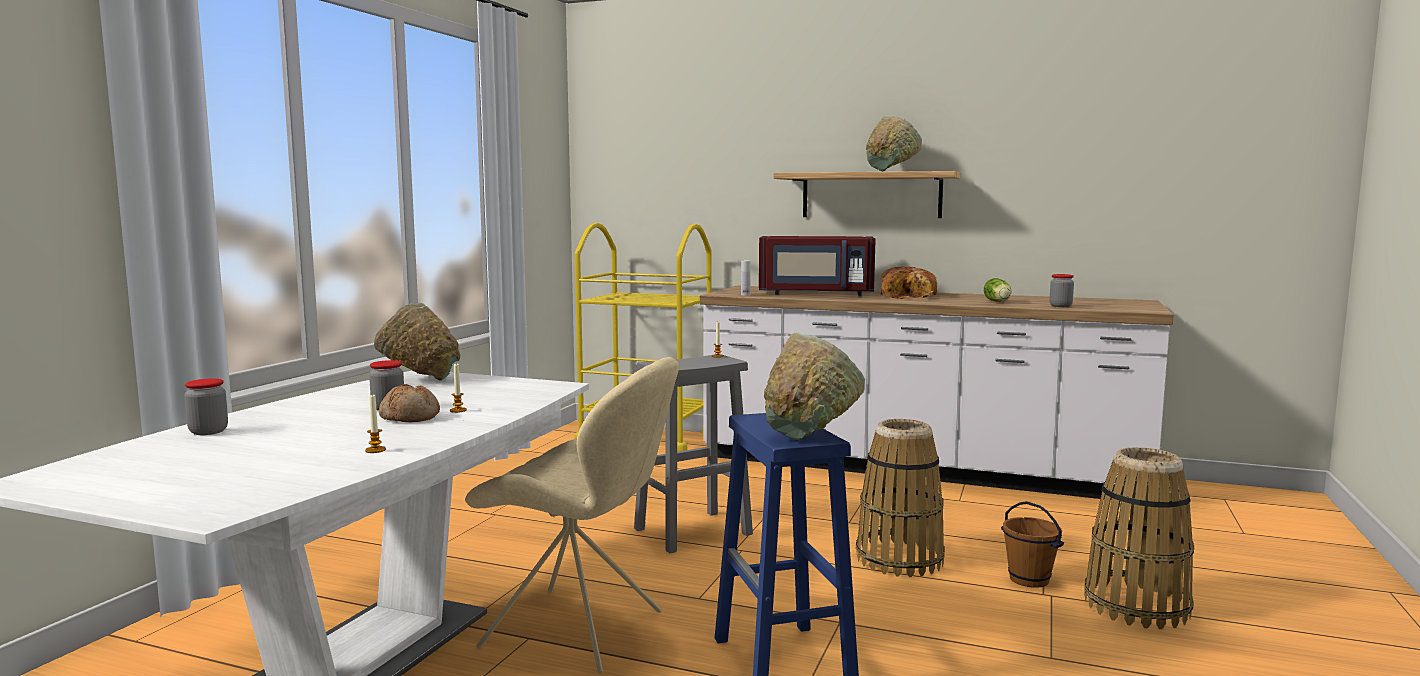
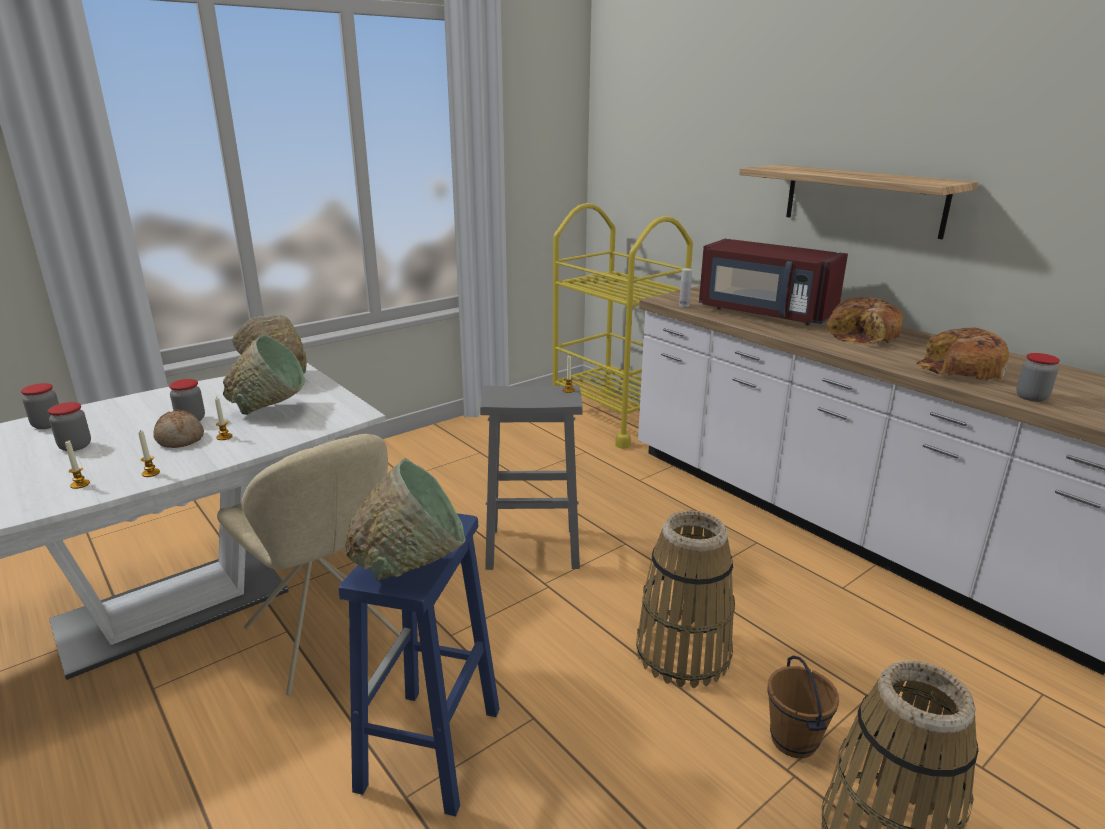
camera: 30 degrees right, 15 degrees up
(293, 436) = (75, 446): none -> jar
(438, 435) = (151, 473): none -> candle
(890, 172) = (876, 176): green bowl -> green bowl (272, 411)
(998, 302) = (958, 370): lettuce -> bread

